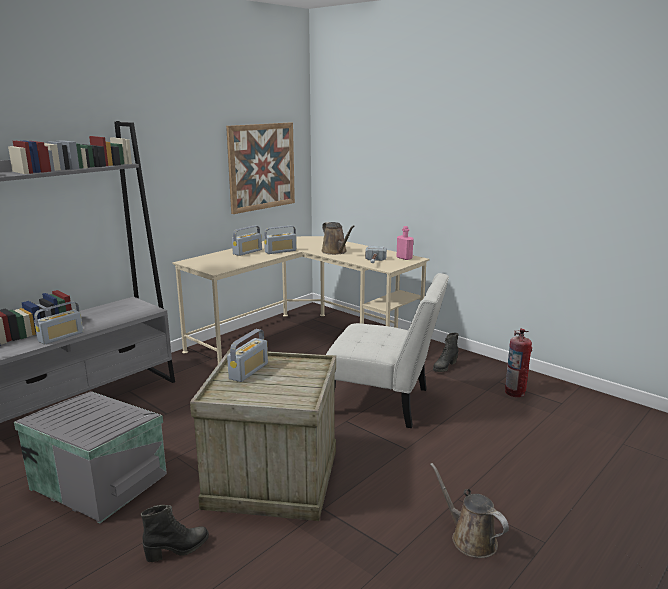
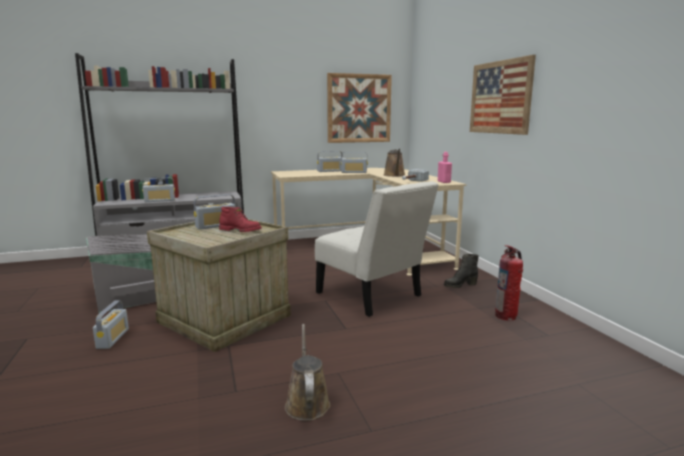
camera: 30 degrees right, 5 degrees down
(178, 549) = (113, 338): black boot -> radio
(291, 372) = (241, 230): none -> red boot
(460, 168) = (500, 97): none -> picture

